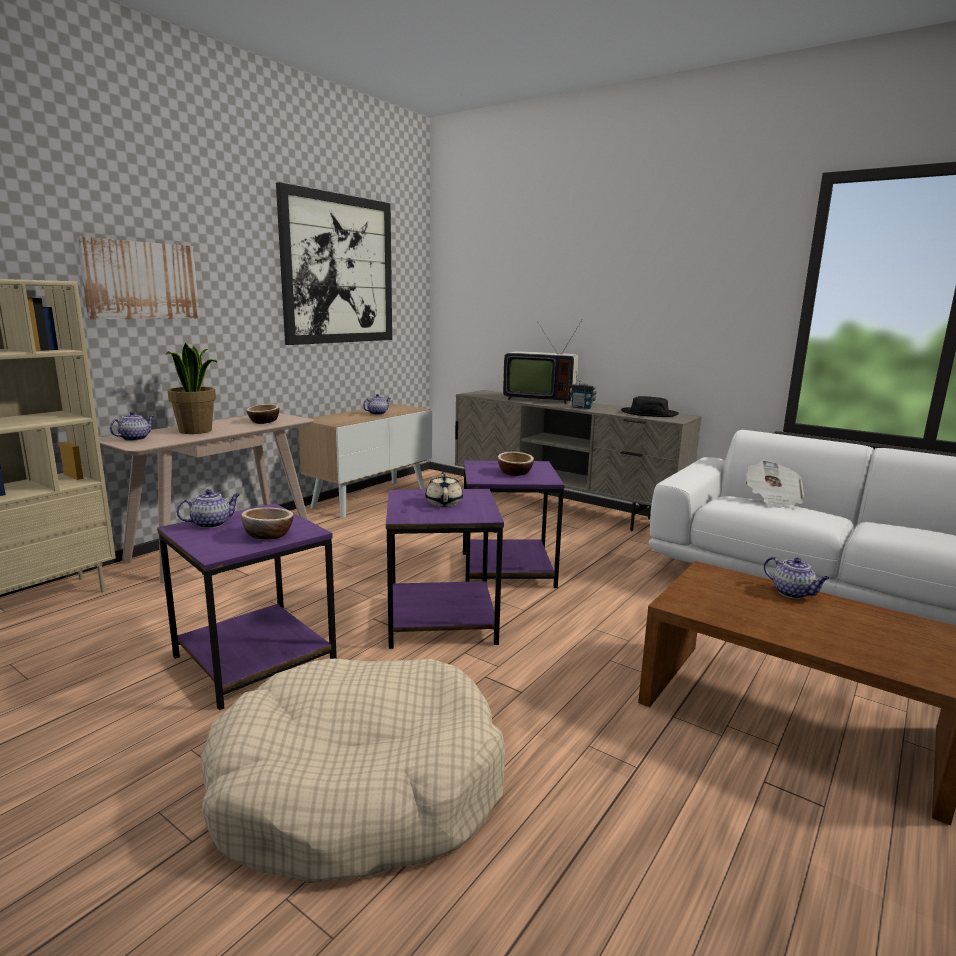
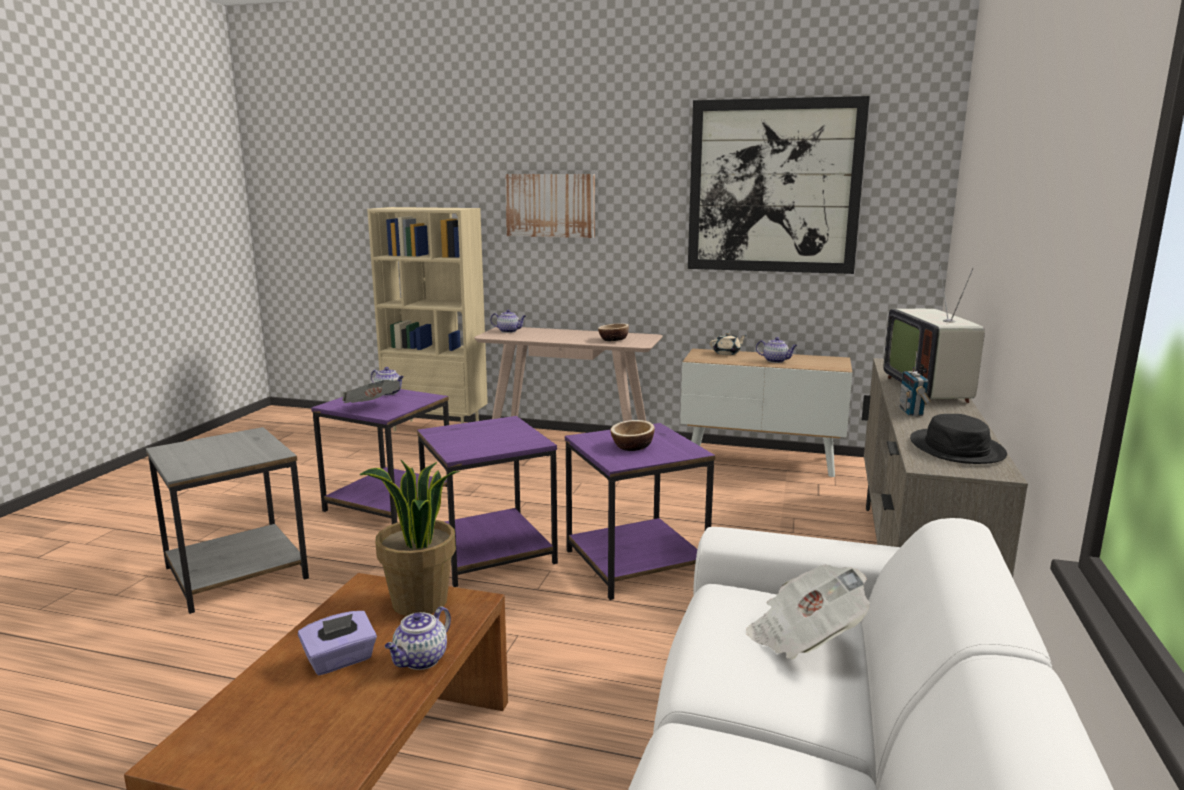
camera: 70 degrees right, 0 degrees up
(196, 431) = (552, 335): potted plant -> potted plant (419, 603)
(268, 535) = (372, 408): bowl -> newspaper
(358, 789) = (238, 573): beige dog bed -> grey side table
(444, 502) = (490, 436): beige teapot -> beige teapot (727, 353)
(799, 619) = (340, 660): none -> purple tissue box

